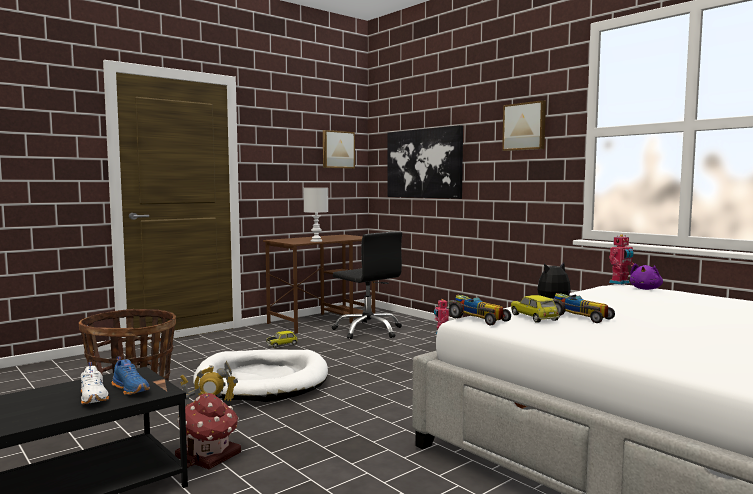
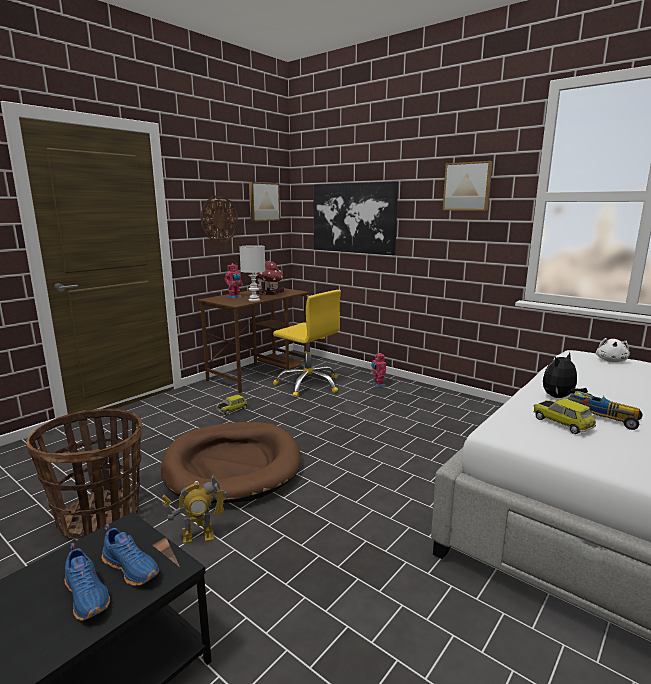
camera: 10 degrees left, 10 degrees up
(94, 397) = (88, 595): white shoe -> blue shoe
(209, 456) = (218, 600): toy house -> toy house (269, 292)
(262, 381) = (232, 465): white dog bed -> brown dog bed
(290, 164) = (219, 219): none -> wall clock
(368, 331) = (308, 384): black office chair -> yellow office chair
(476, 318) = (507, 429): toy car -> none
(620, 283) = (576, 350): toy robot -> toy robot (234, 297)
(645, 289) = (611, 361): purple plush toy -> white plush toy

